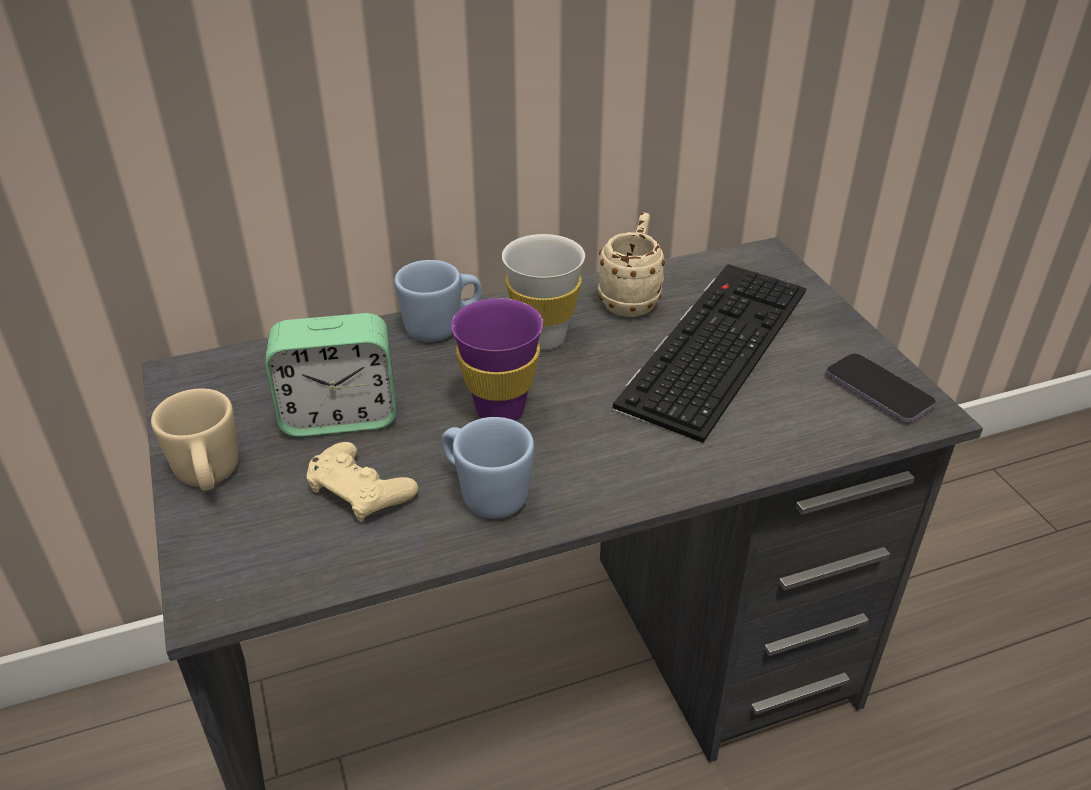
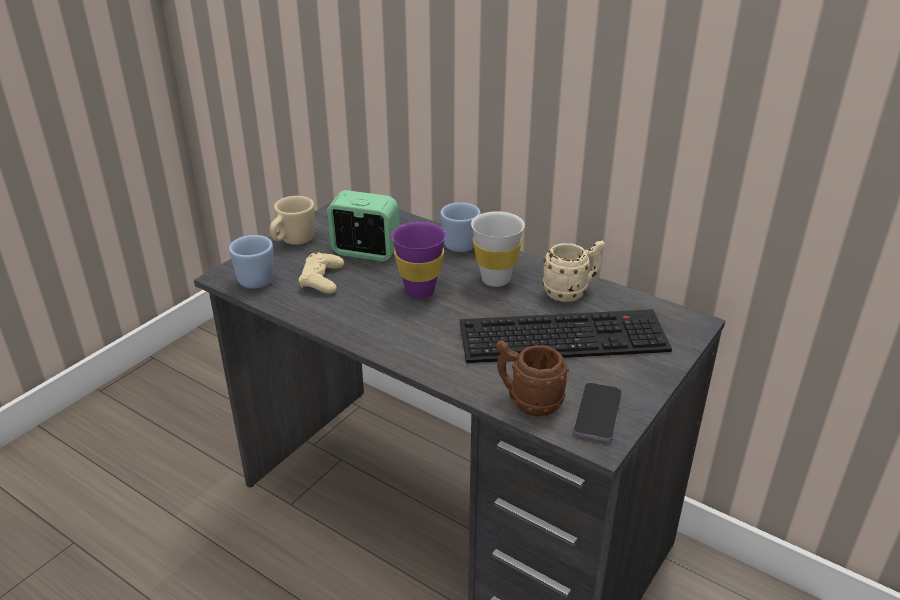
camera: 55 degrees right, 5 degrees down
(339, 416) = (365, 252): alarm clock -> alarm clock turned 150 degrees clockwise
(485, 494) = (353, 312): blue mug -> blue mug (258, 277)
(820, 429) = (528, 401): none -> brown mug

